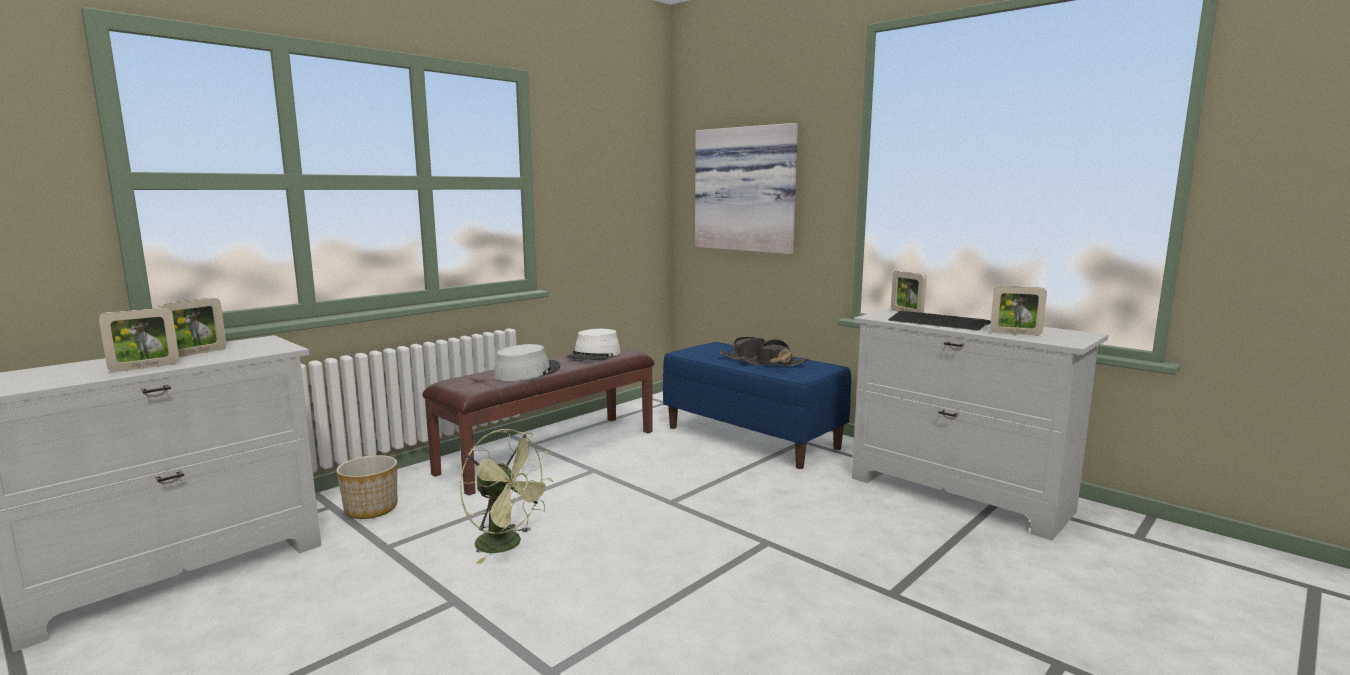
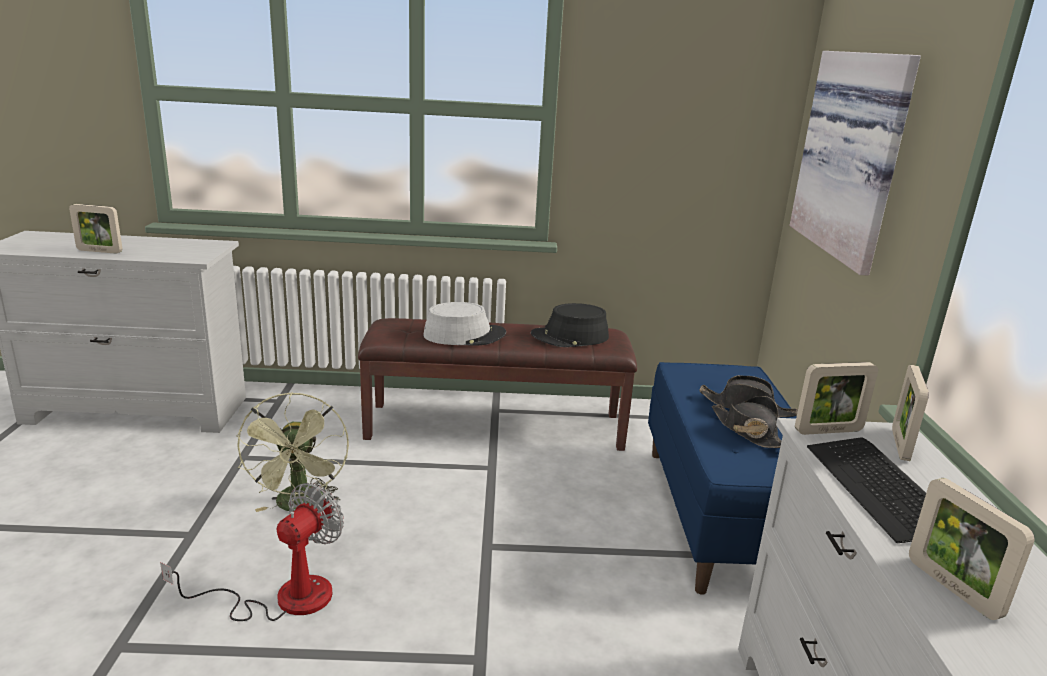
camera: 45 degrees right, 10 degrees up
(197, 353) = (154, 246): picture frame -> picture frame (828, 431)
(371, 509) = (292, 416): planter -> none
(594, 355) = (570, 337): white hat -> black hat
(606, 586) = (283, 598): none -> fan

